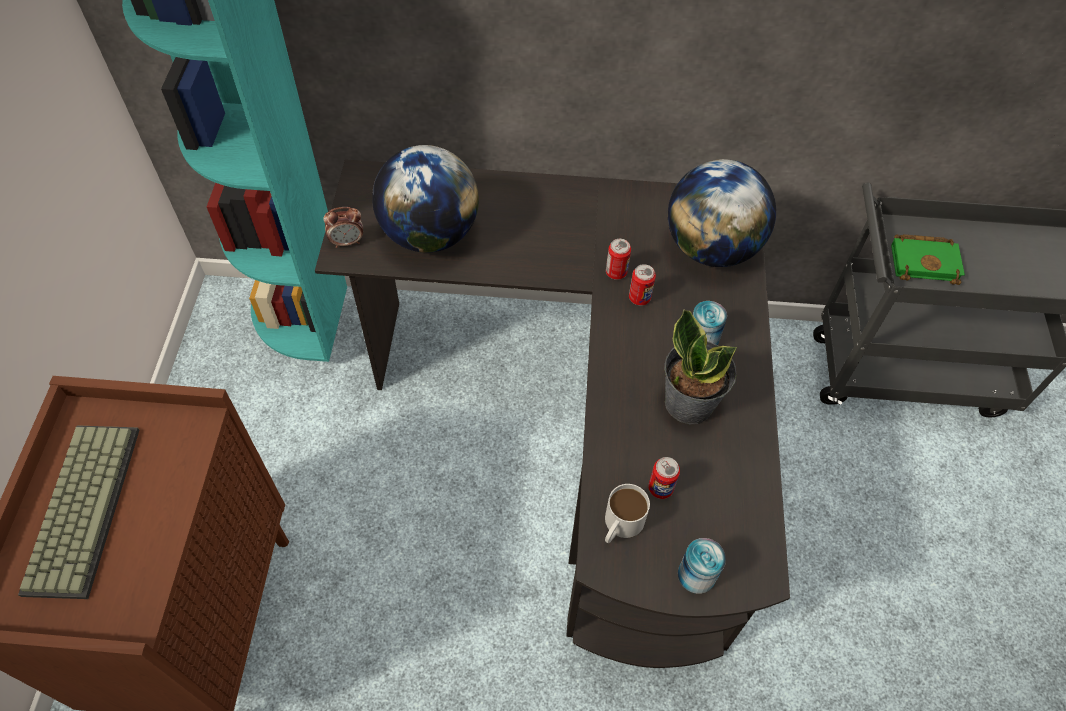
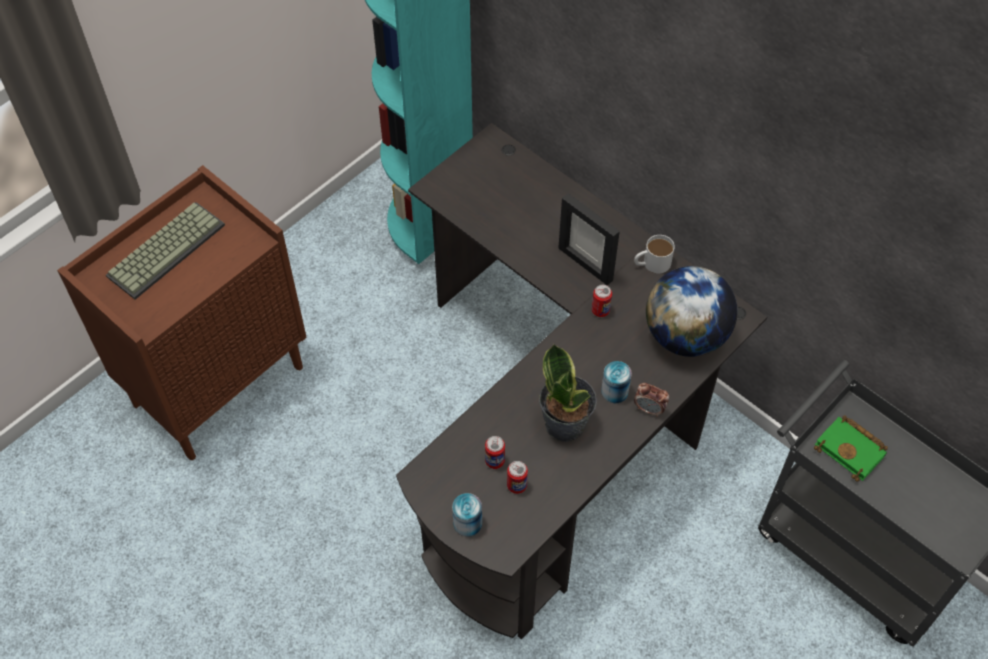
camera: 40 degrees right, 0 degrees up
(347, 242) = (443, 182): alarm clock -> alarm clock (649, 409)
(429, 234) = (500, 208): globe -> none
(561, 237) = (586, 263): none -> picture frame
(620, 525) = (449, 464): white mug -> white mug (651, 263)
(639, 298) = (599, 337): can -> can (517, 485)

